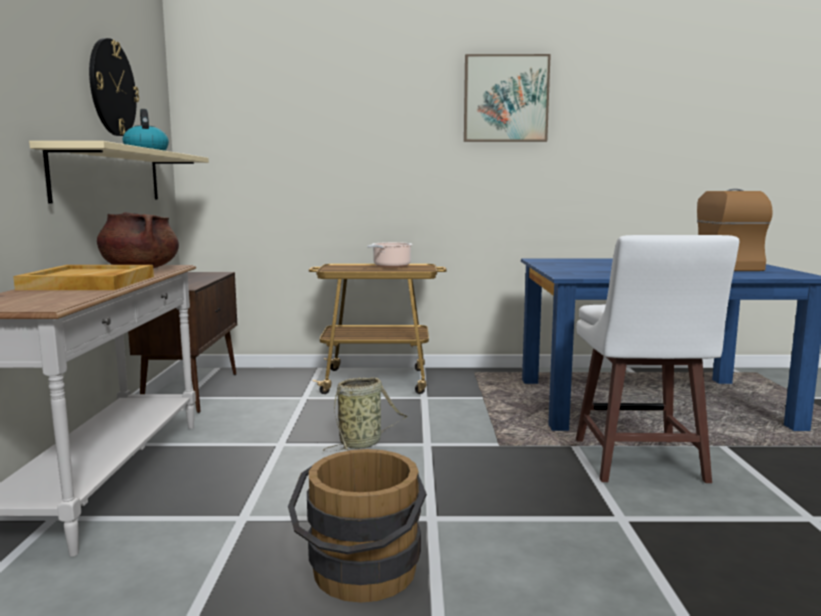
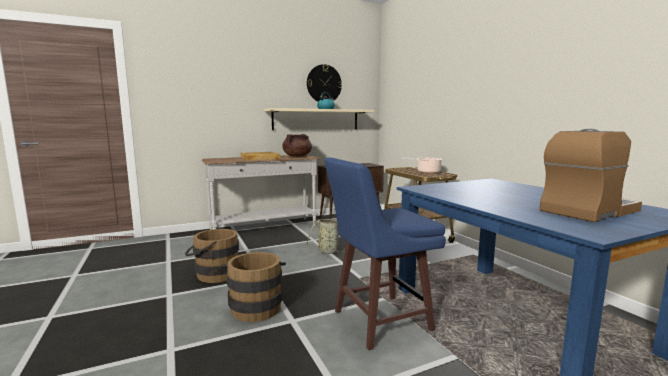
camera: 65 degrees right, 0 degrees up
(505, 99) = (517, 56): picture -> none
(557, 542) = (256, 306): none -> brown bucket
(638, 462) = (379, 321): white stool -> blue stool

